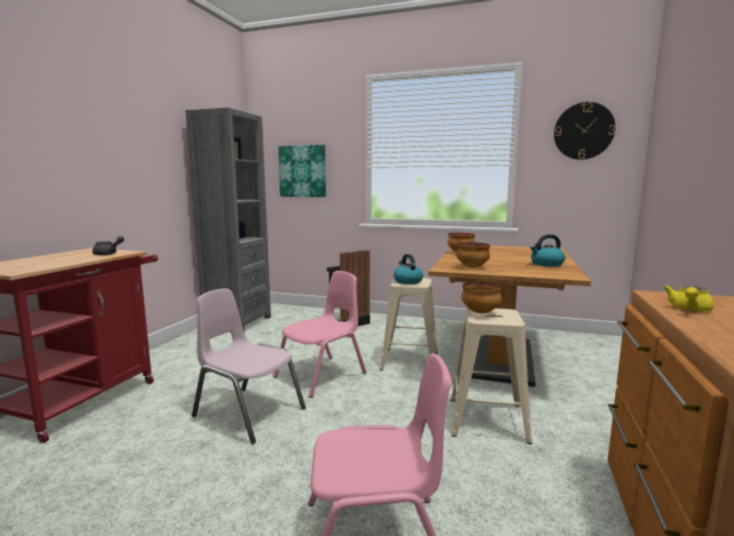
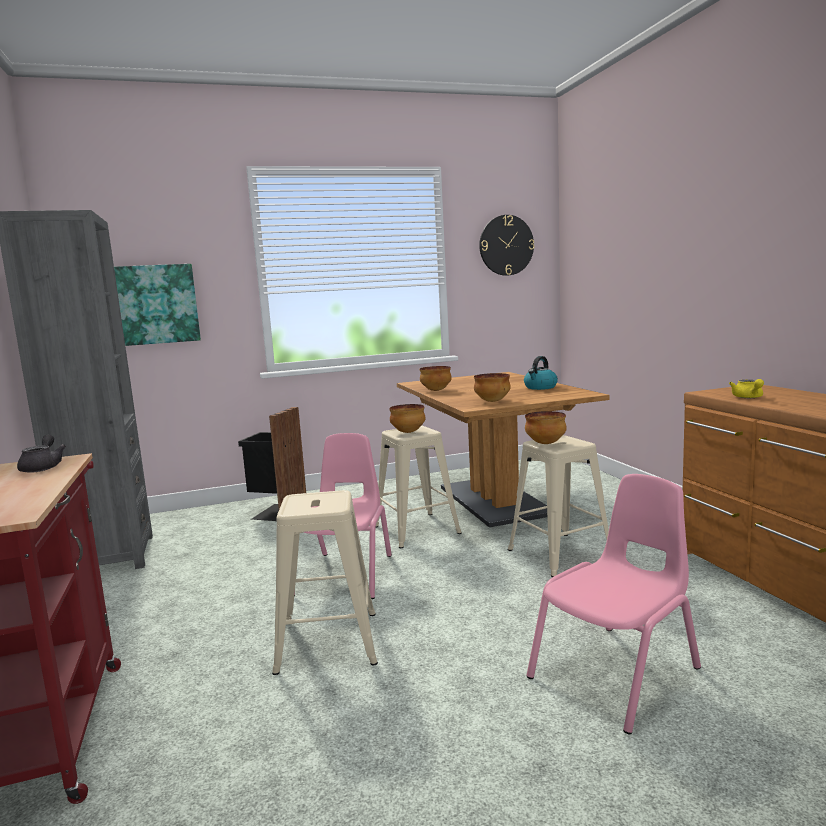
camera: 35 degrees left, 0 degrees up
(248, 412) = (326, 640): pink chair -> beige stool
(407, 281) = (408, 432): kettle -> bowl

